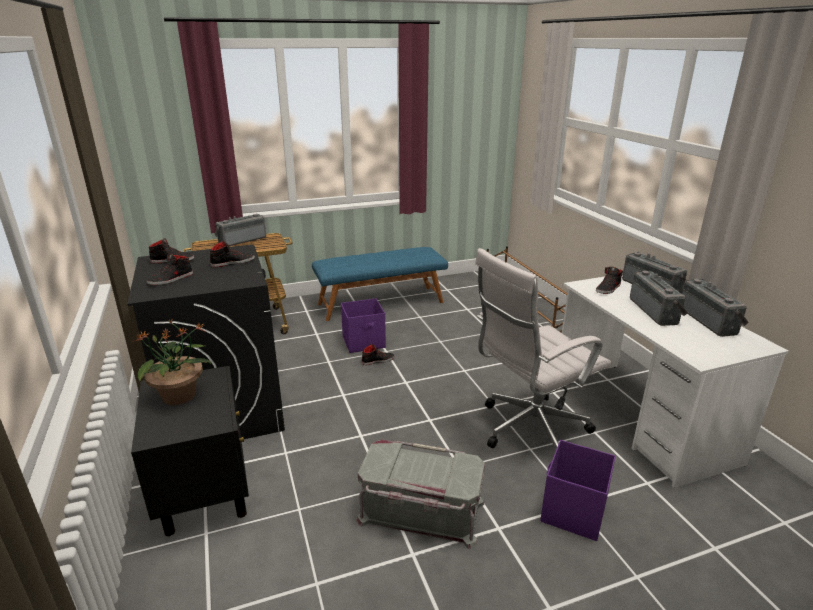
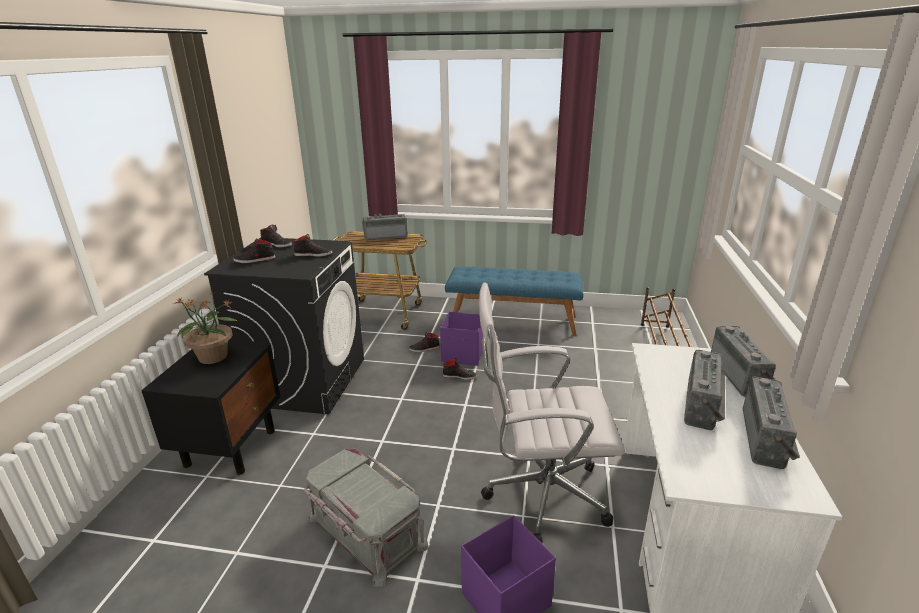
camera: 30 degrees right, 0 degrees up
(608, 289) = (678, 363): black shoe -> black shoe (424, 349)

